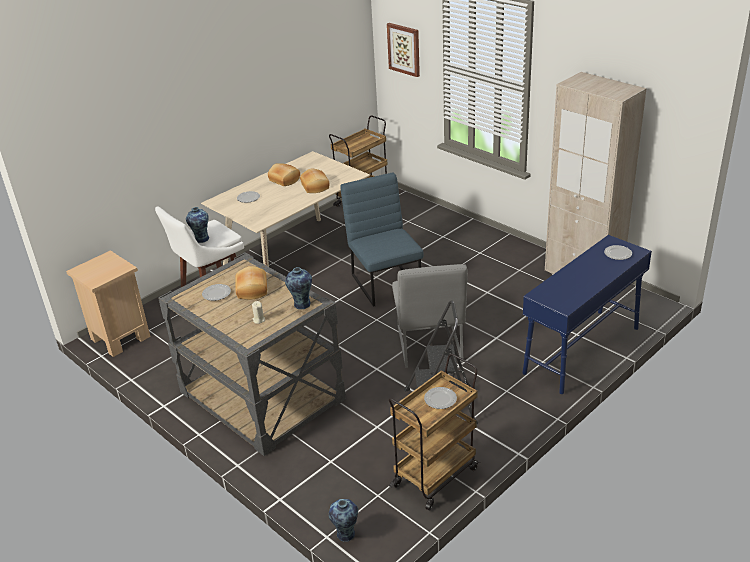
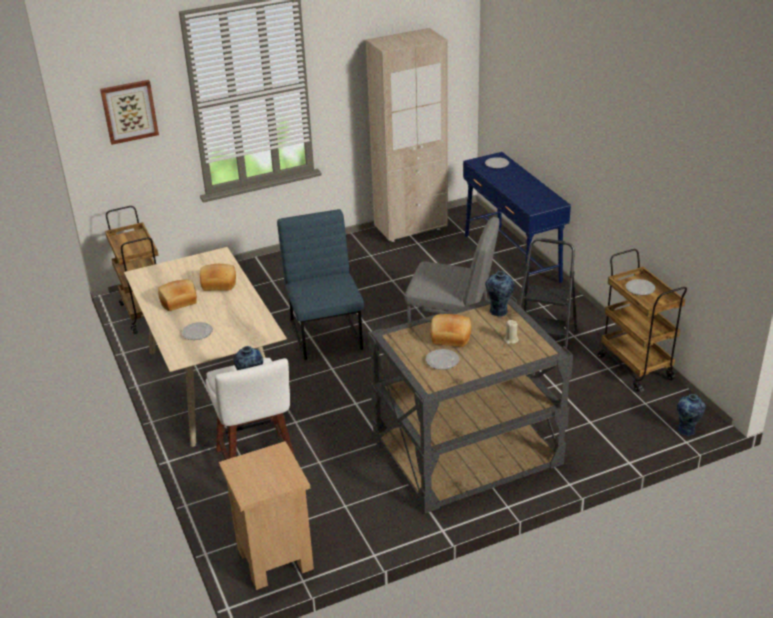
camera: 70 degrees left, 0 degrees up
(385, 282) = (326, 333): blue chair -> blue chair turned 75 degrees clockwise

